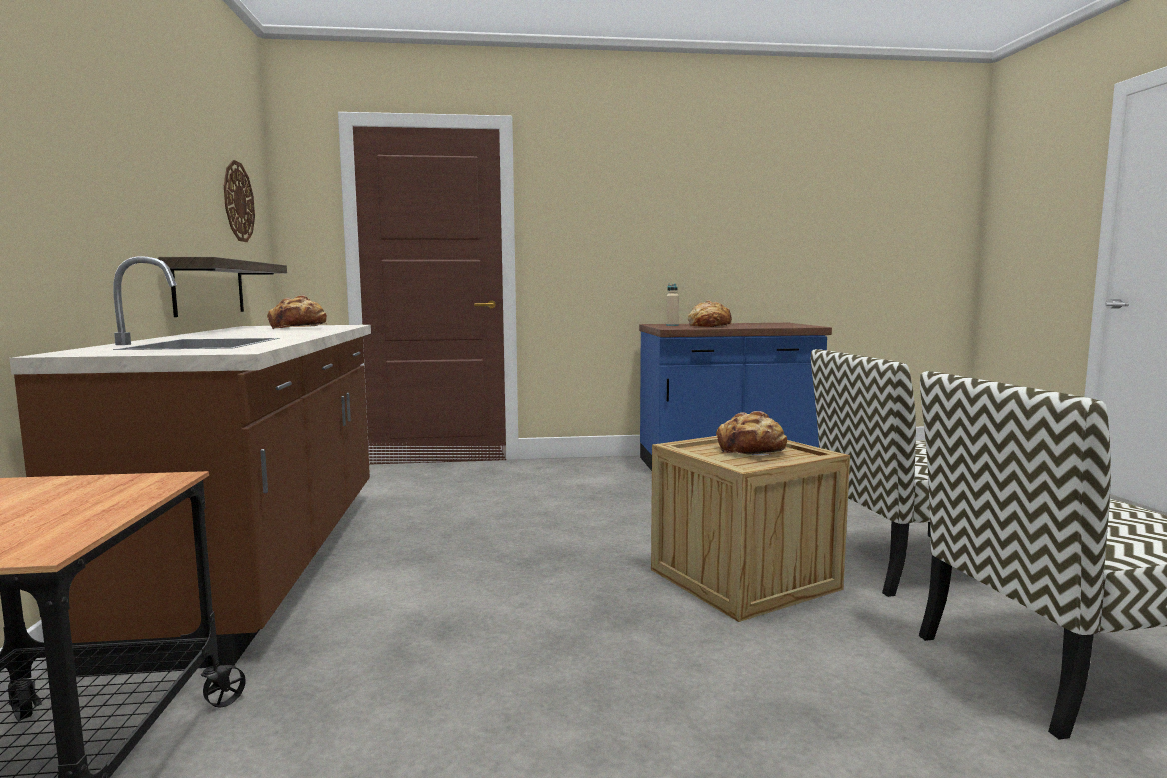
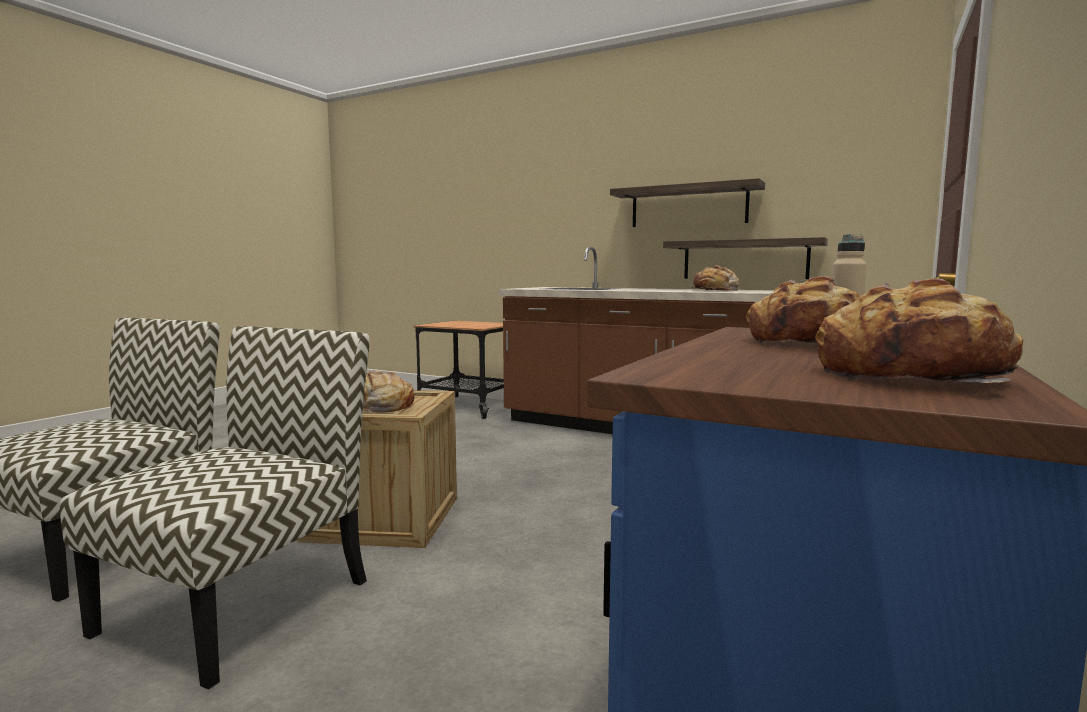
camera: 125 degrees right, 0 degrees up
(164, 199) = (688, 206): none -> shelf
(238, 202) = (825, 184): wall clock -> none
(761, 323) = (911, 376): none -> bread

